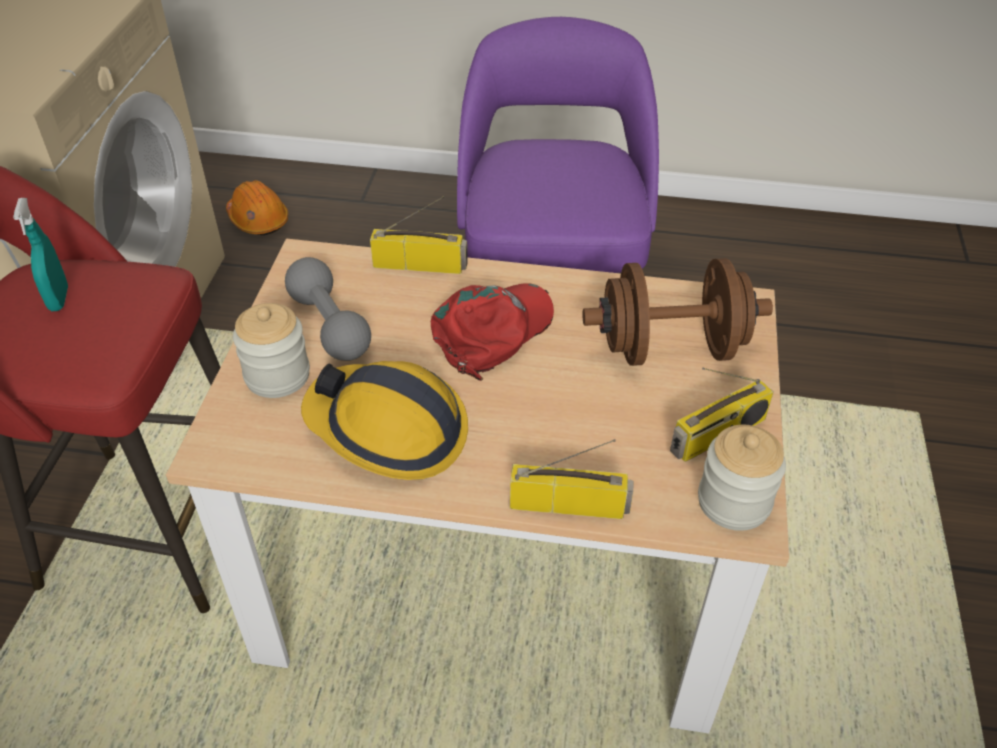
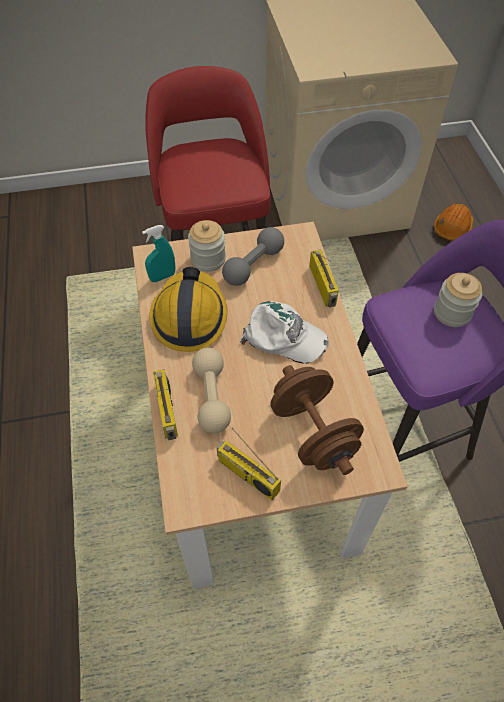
camera: 70 degrees right, 10 degrees up
(59, 299) = (218, 161): turquoise spray bottle -> turquoise spray bottle (162, 277)
(493, 331) = (284, 337): red cap -> white cap
(565, 441) = (211, 397): none -> beige dumbbell
(734, 502) = (197, 494): jar -> jar (452, 313)

